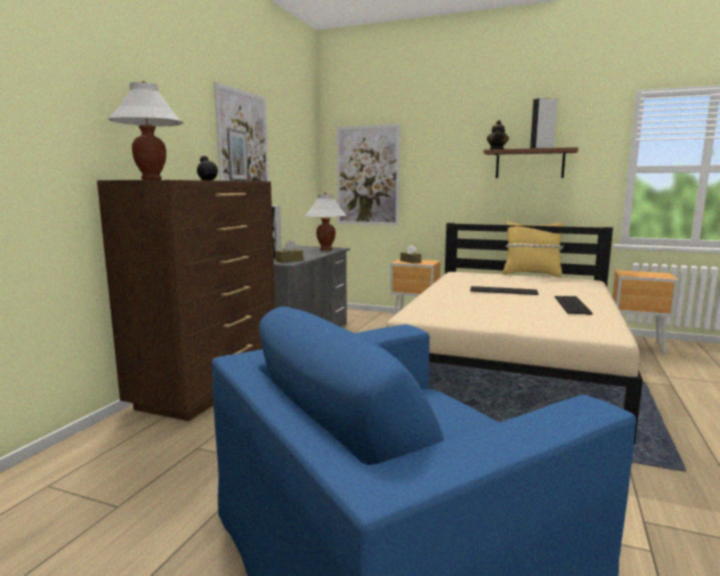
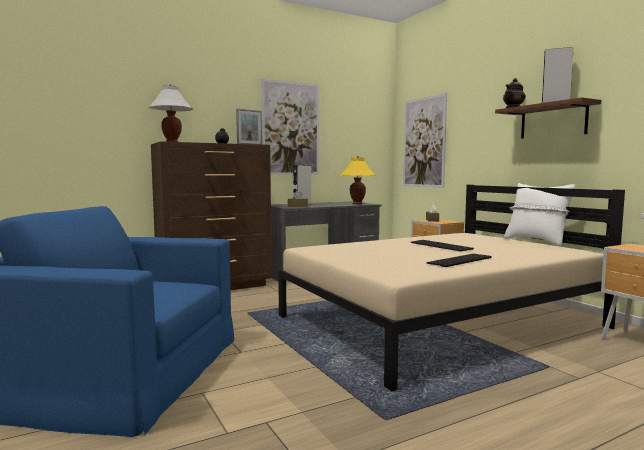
camera: 40 degrees right, 5 degrees down
(326, 249) = (357, 204): white table lamp -> yellow table lamp
(531, 274) = (536, 241): yellow pillow -> white pillow

